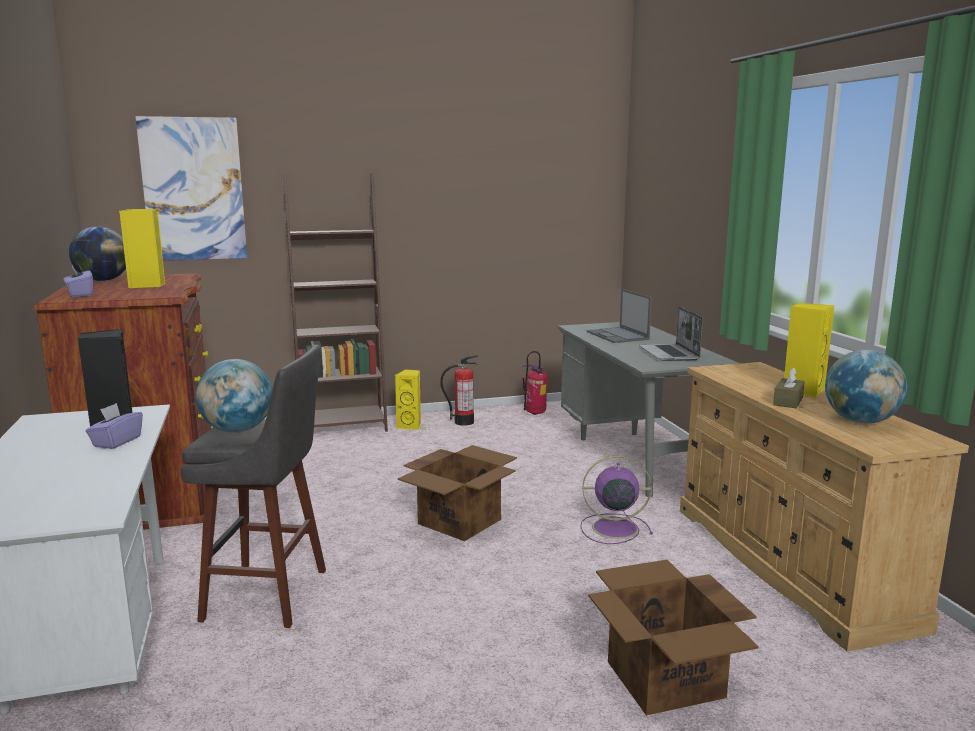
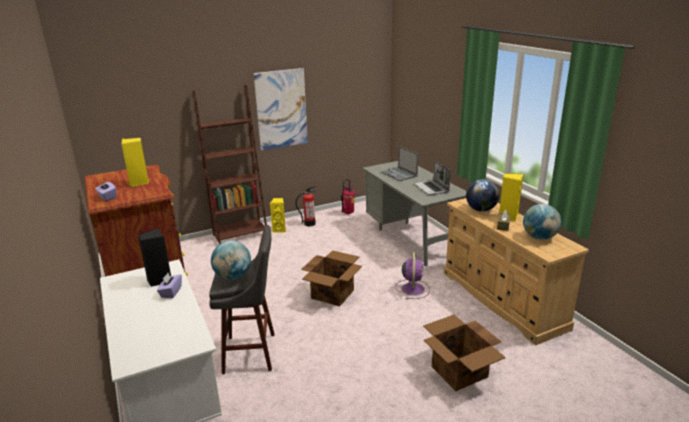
camera: 10 degrees left, 10 degrees up
(102, 281) = (106, 179): globe -> globe (481, 210)
(193, 189) = (137, 105): picture -> picture (281, 109)
(612, 528) = (412, 288): purple fan -> purple fan turned 105 degrees clockwise

